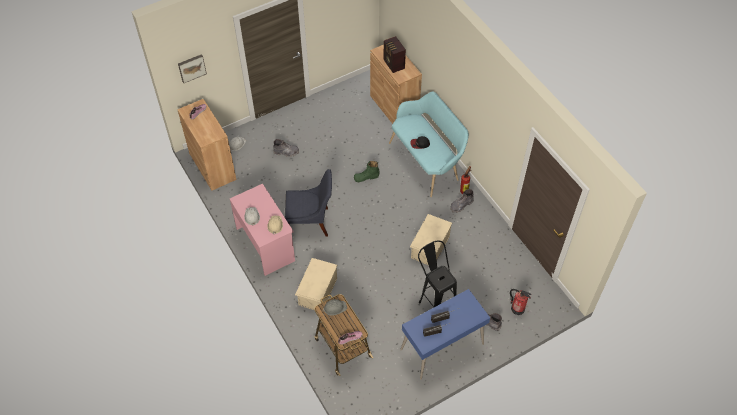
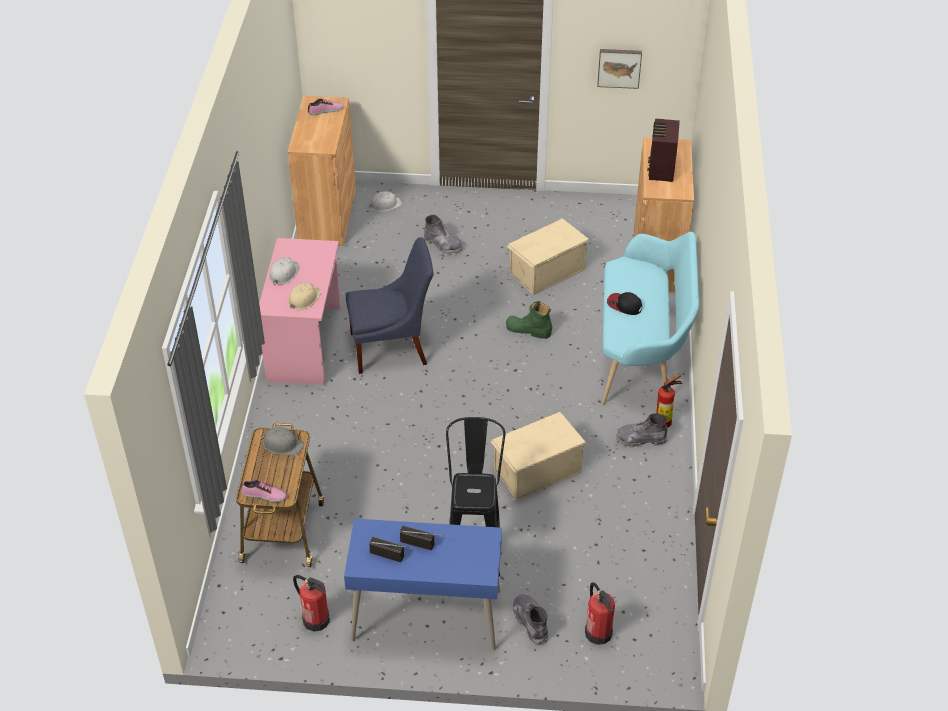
camera: 35 degrees right, 10 degrees down
(191, 67) = (343, 37): picture -> picture (619, 67)
(311, 222) = (392, 348): blue chair -> blue chair turned 45 degrees counterclockwise
(317, 291) = (317, 439): beige storage box -> beige storage box (546, 271)
(396, 380) = (315, 619): none -> fire extinguisher

